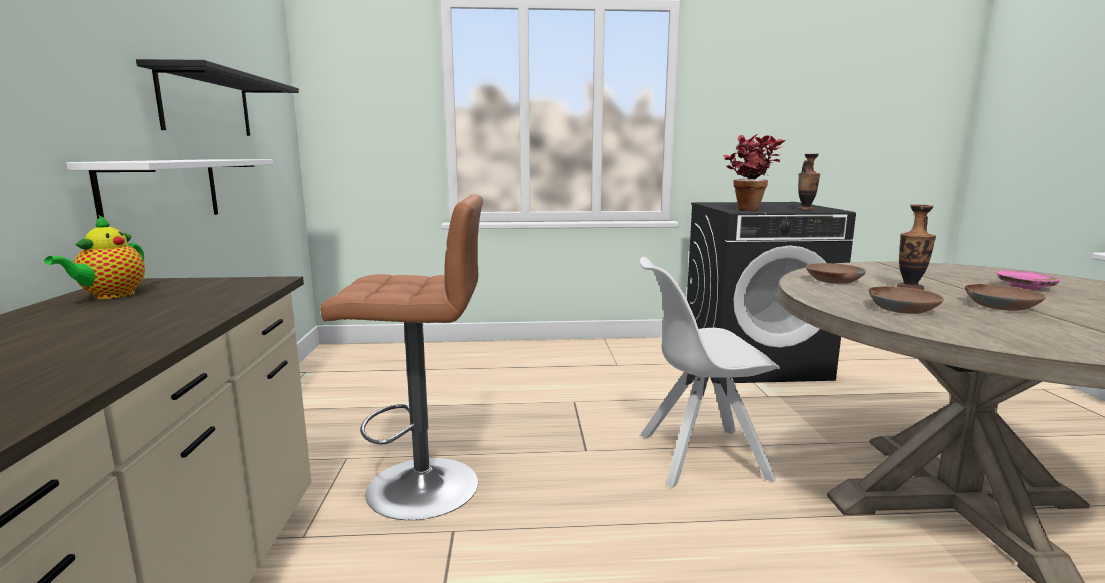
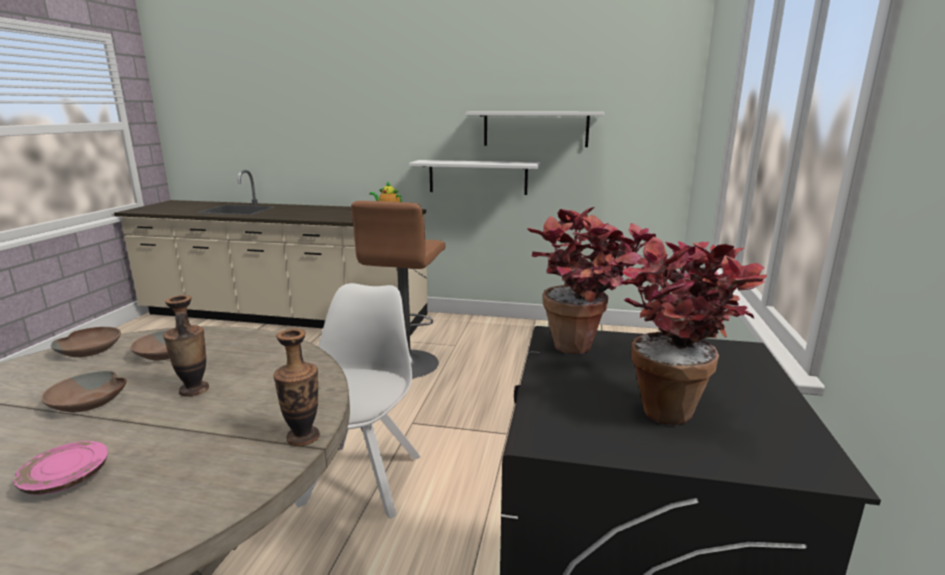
camera: 105 degrees right, 5 degrees up
(207, 104) = (535, 129): black shelf -> white shelf
(778, 206) = (672, 405): none -> potted plant
(805, 209) = (570, 405): vase -> vase (303, 437)
(832, 280) = (273, 364): brown bowl -> brown bowl (91, 349)

